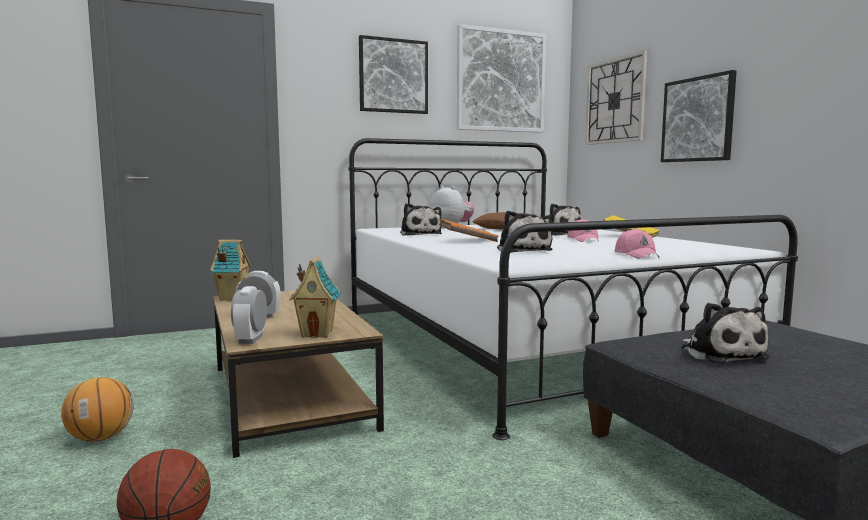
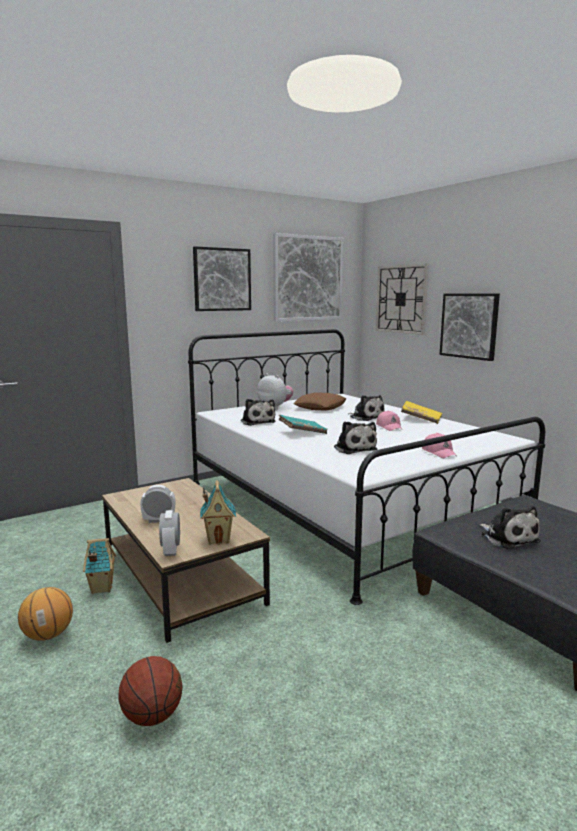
camera: 10 degrees left, 5 degrees up
(232, 298) = (120, 497): toy house -> toy house (101, 588)
(468, 240) = (302, 432): orange book -> turquoise book

